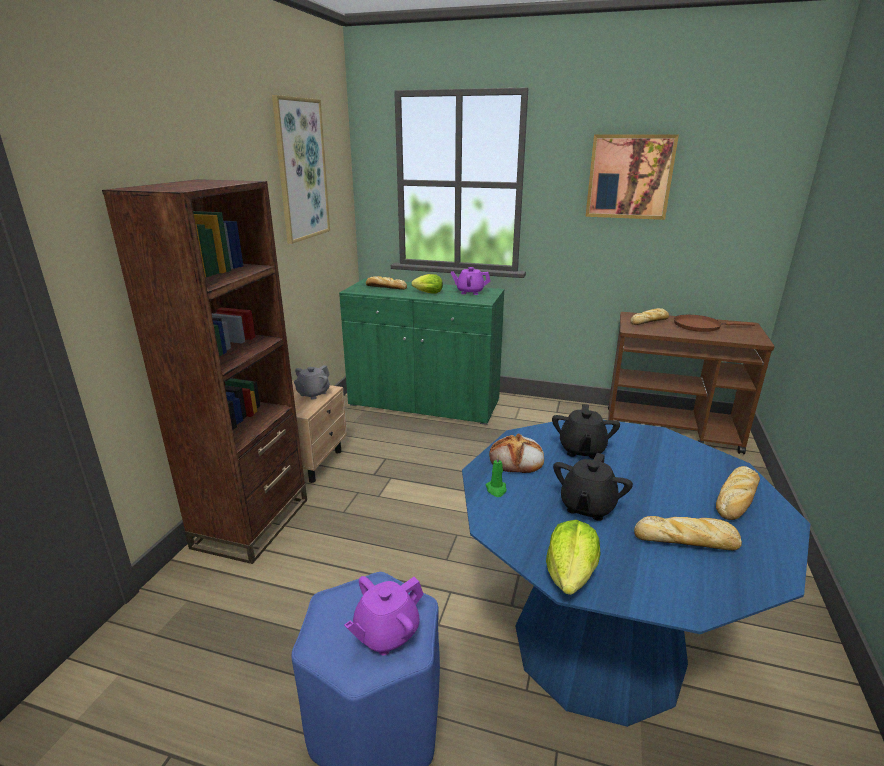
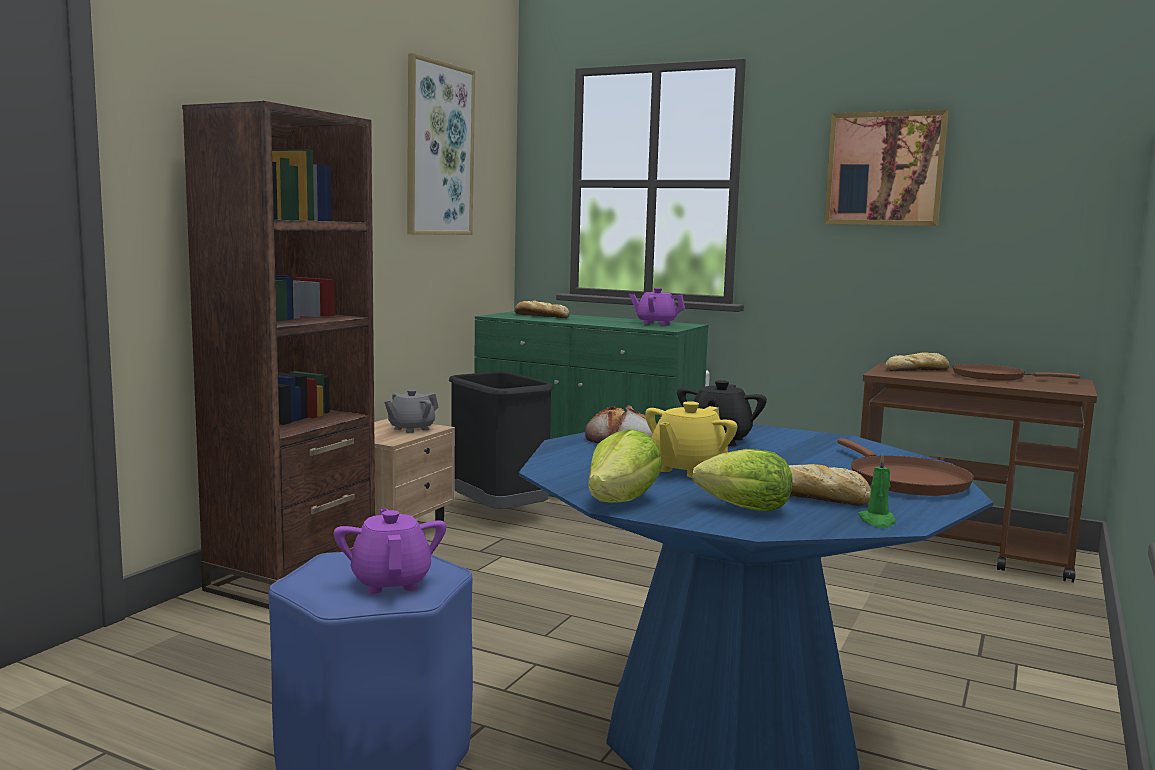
camera: 10 degrees right, 15 degrees down
(374, 433) = (499, 514): none -> black trash can
(386, 633) = (391, 582): purple teapot -> purple teapot turned 105 degrees clockwise
(426, 293) = (594, 321): lettuce -> lettuce (739, 508)
(496, 489) = (576, 453): green candle -> green candle (877, 521)
(587, 507) = (687, 470): black teapot -> yellow teapot
(736, 499) = (903, 481): bread -> brown frying pan

